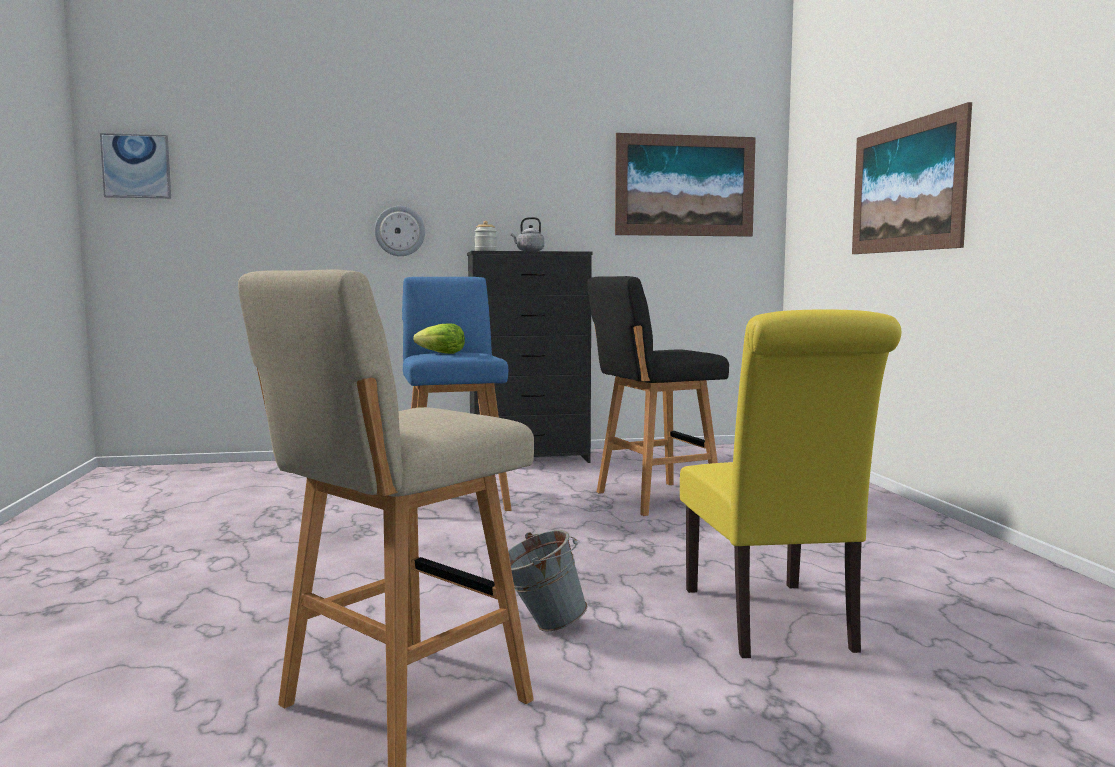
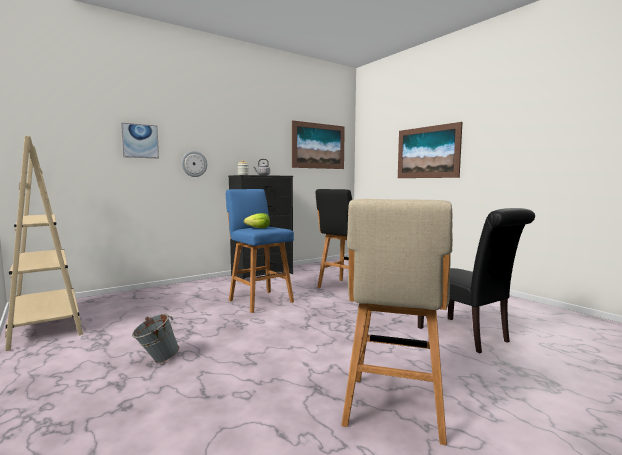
camera: 25 degrees left, 0 degrees up
(112, 491) = (46, 323): none -> beige bookcase
(136, 166) = (34, 121): picture -> picture (140, 141)
(541, 626) = (391, 356): grey bucket -> grey bucket (156, 361)
(773, 623) = (467, 336): yellow chair -> black chair

